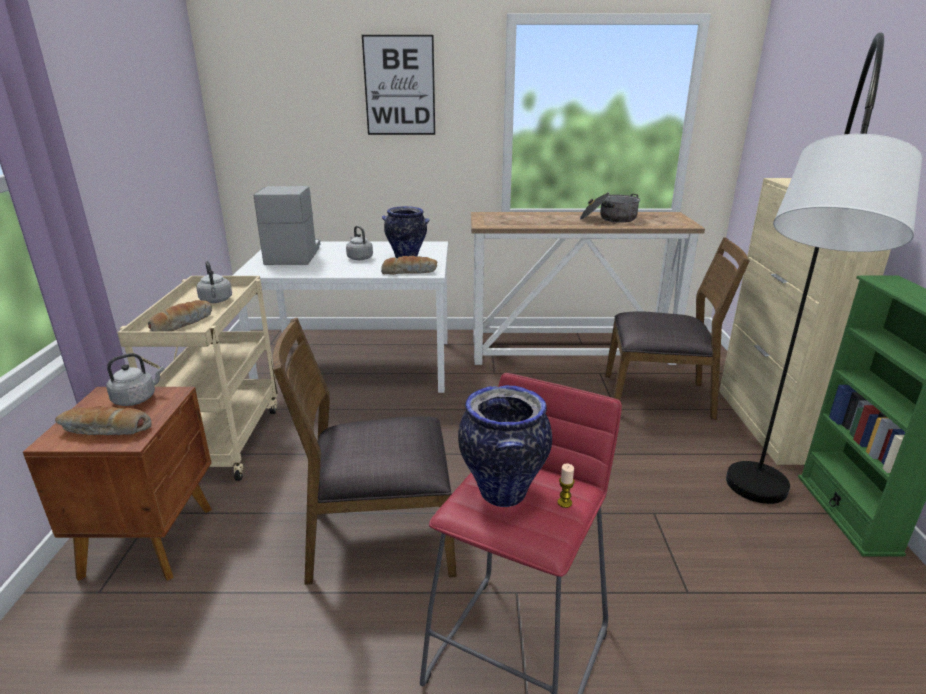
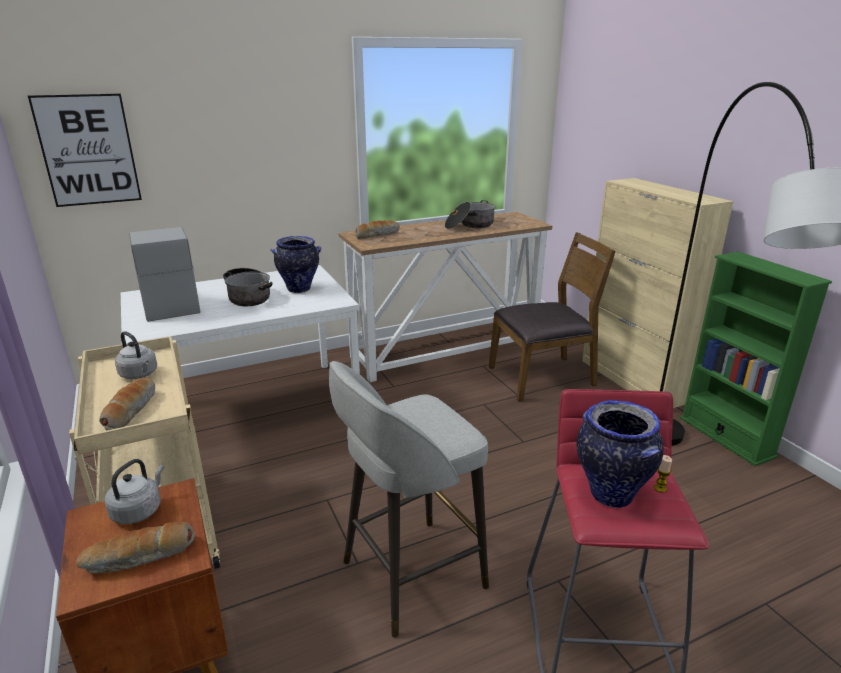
camera: 25 degrees left, 0 degrees up
(359, 258) = (249, 296): grey kettle -> cooking pot
(379, 538) = (409, 576): brown chair -> grey stool
(399, 86) = (250, 110): picture -> picture (88, 150)
(409, 272) = (318, 303): bread -> bread (377, 235)

